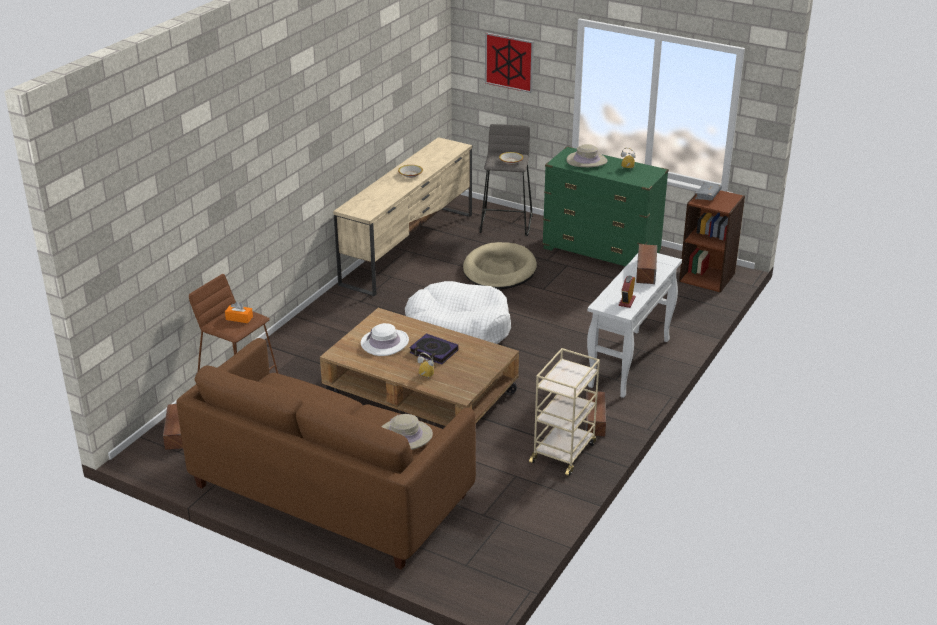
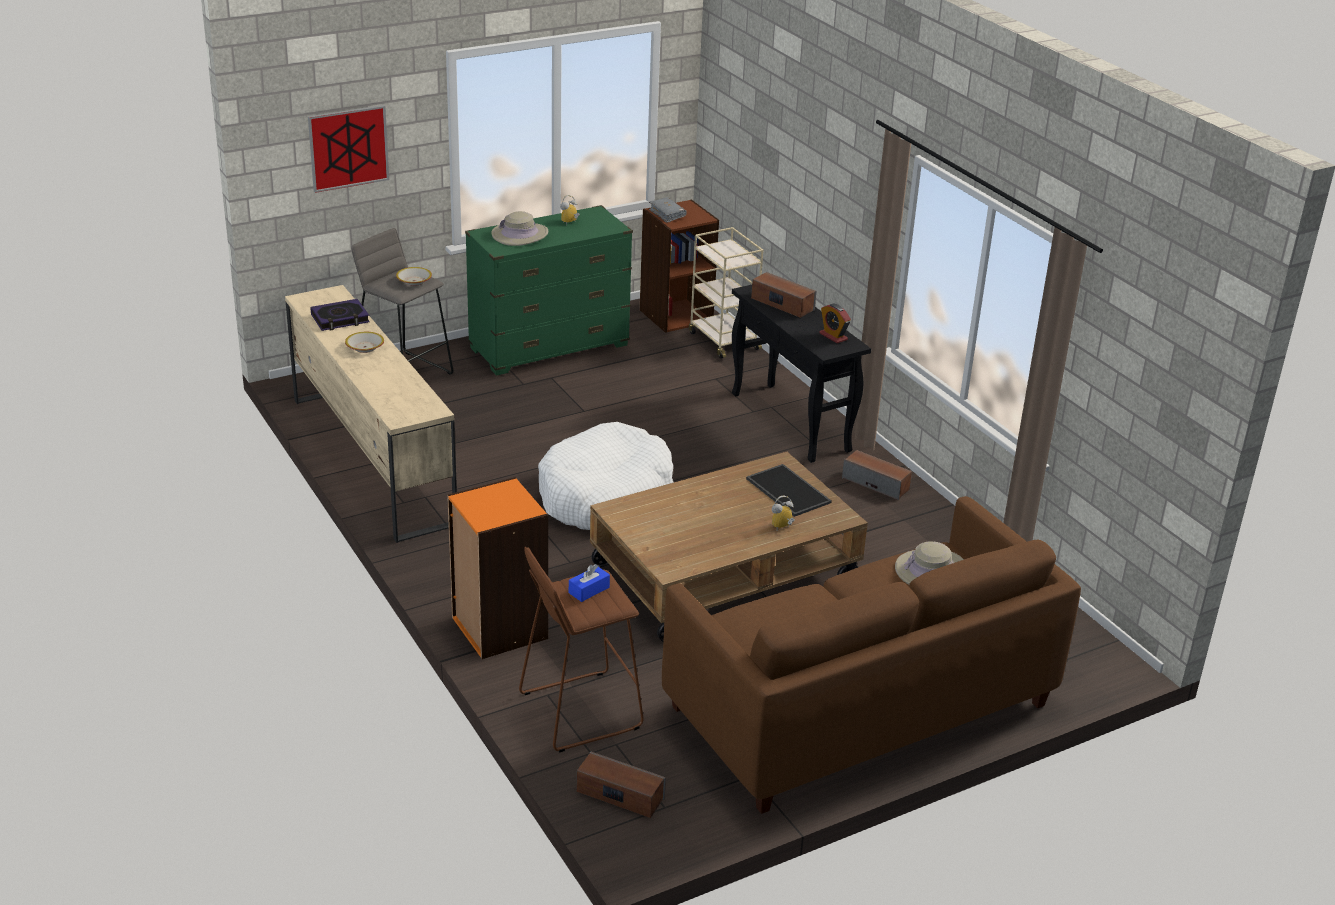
camera: 60 degrees left, 0 degrees up
(239, 318) = (589, 590): orange tissue box -> blue tissue box
(290, 343) = (498, 628): none -> orange bookcase
(385, 343) = (680, 528): white hat -> none
(433, 352) = (735, 503): book -> book (340, 319)
(470, 365) = (786, 490): none -> tray
(499, 270) = (507, 421): beige dog bed -> none
(563, 452) = (915, 524): beige cart -> beige cart (723, 340)
(629, 363) = (791, 423): white console table -> black console table

